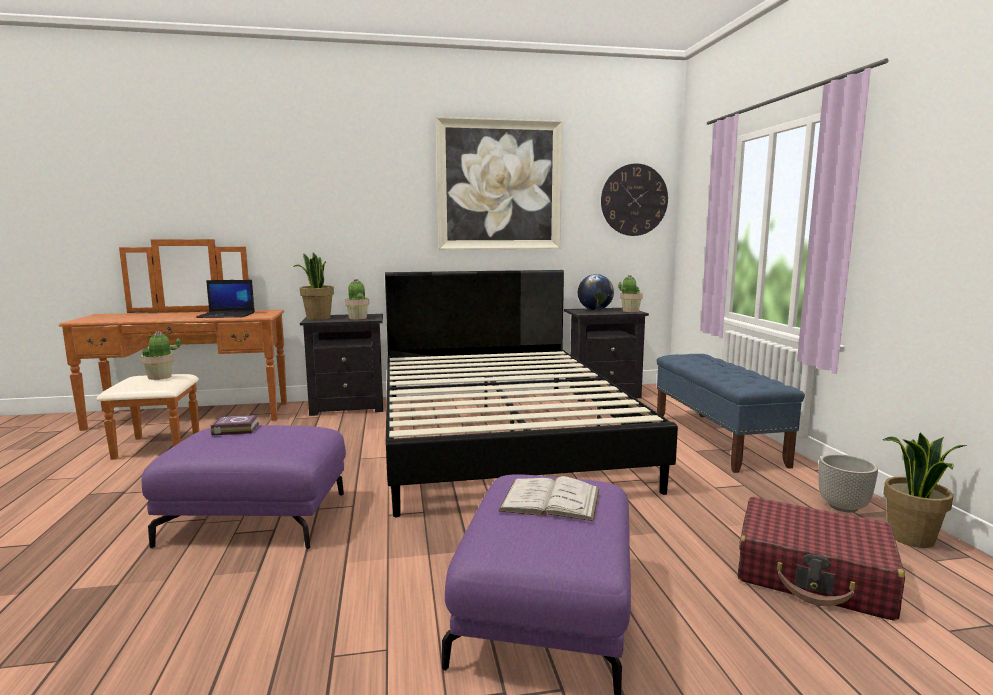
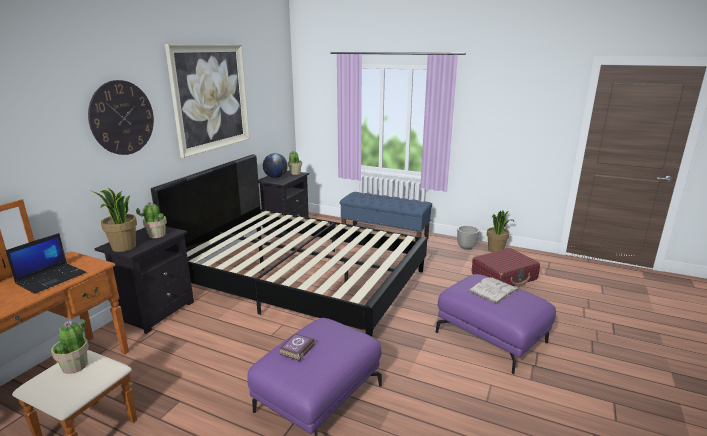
camera: 55 degrees left, 10 degrees up
(634, 200) = (276, 97): wall clock -> wall clock (122, 118)

